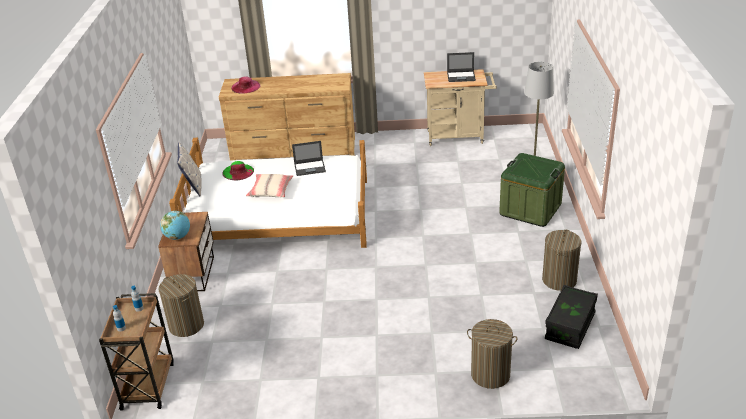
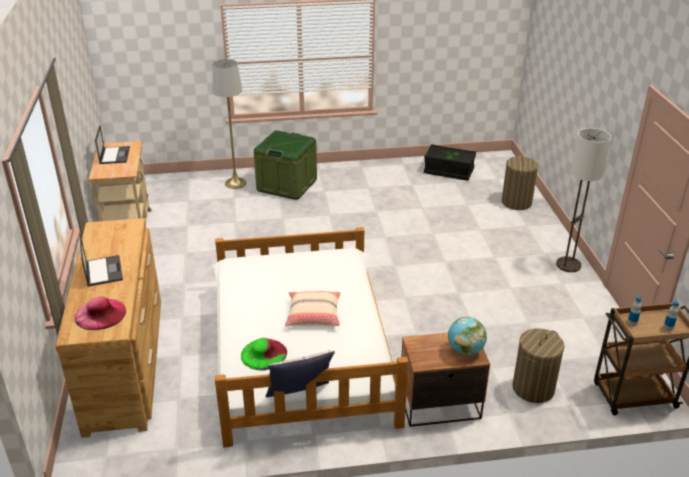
camera: 100 degrees left, 0 degrees up
(310, 168) = (256, 289): laptop -> laptop (103, 271)
(350, 390) = (568, 265): none -> floor lamp
(559, 280) = (392, 174): laundry basket -> none

